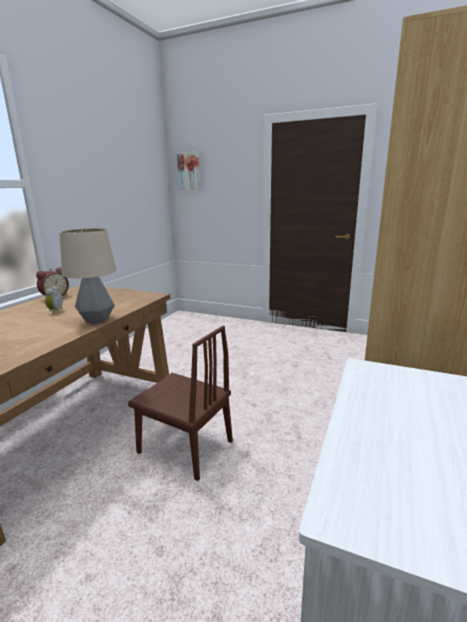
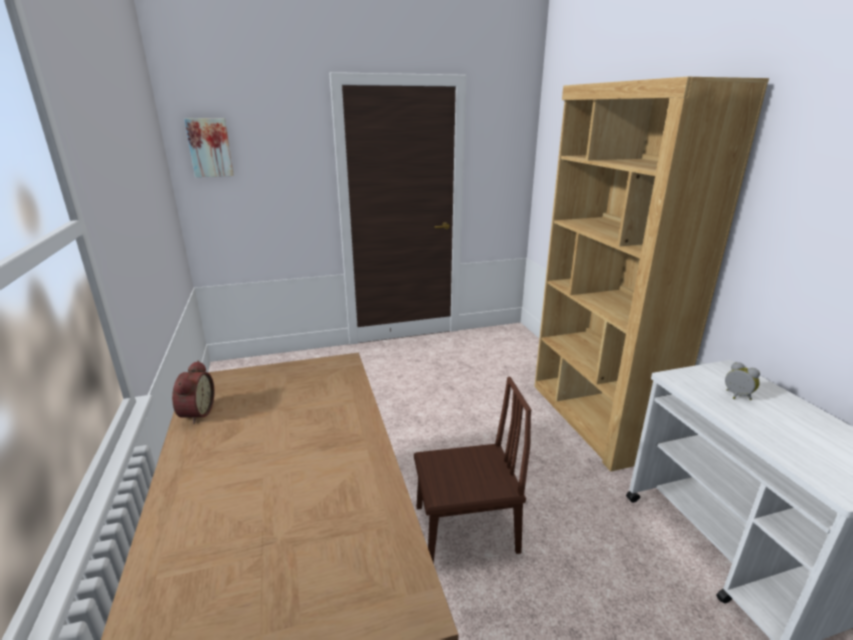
camera: 40 degrees left, 5 degrees up
(55, 311) = (263, 436): alarm clock -> alarm clock (736, 396)
(97, 320) = (360, 424): table lamp -> none

